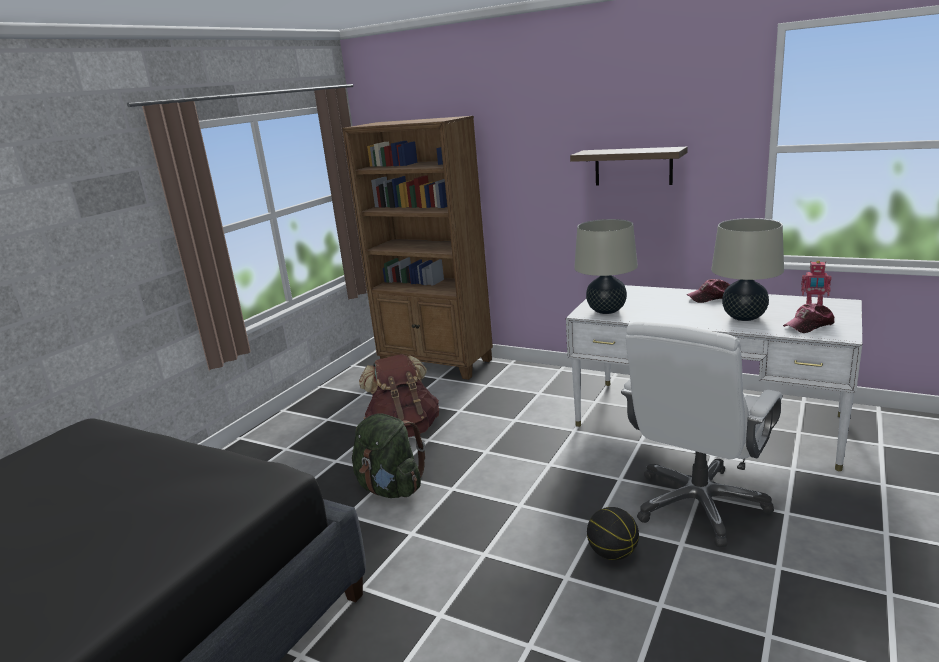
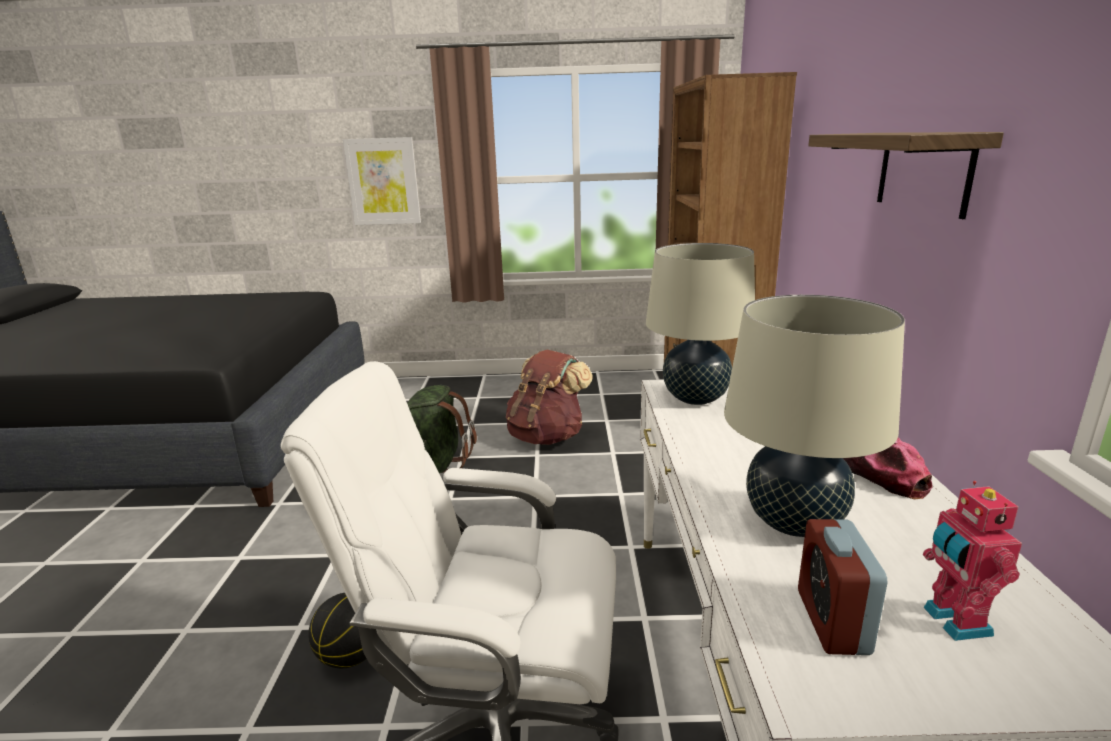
camera: 60 degrees right, 0 degrees up
(101, 263) = (383, 181): none -> picture
(809, 325) = (832, 622): cap -> alarm clock

